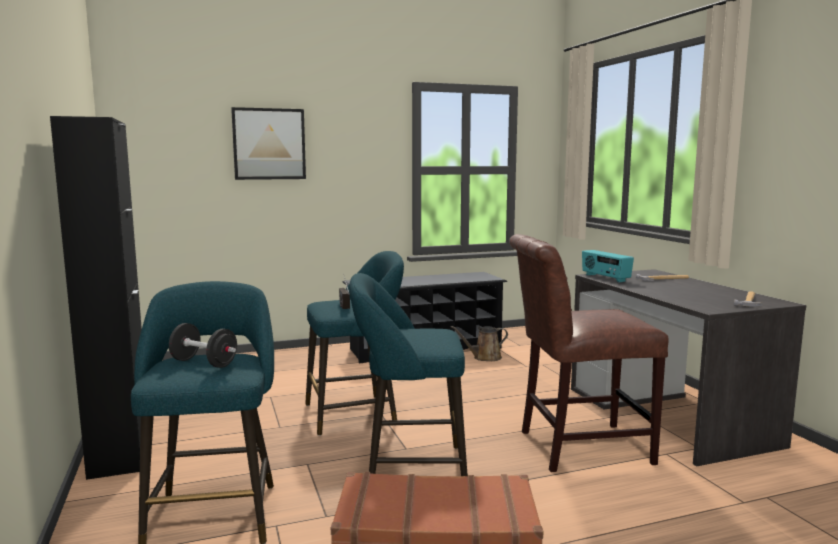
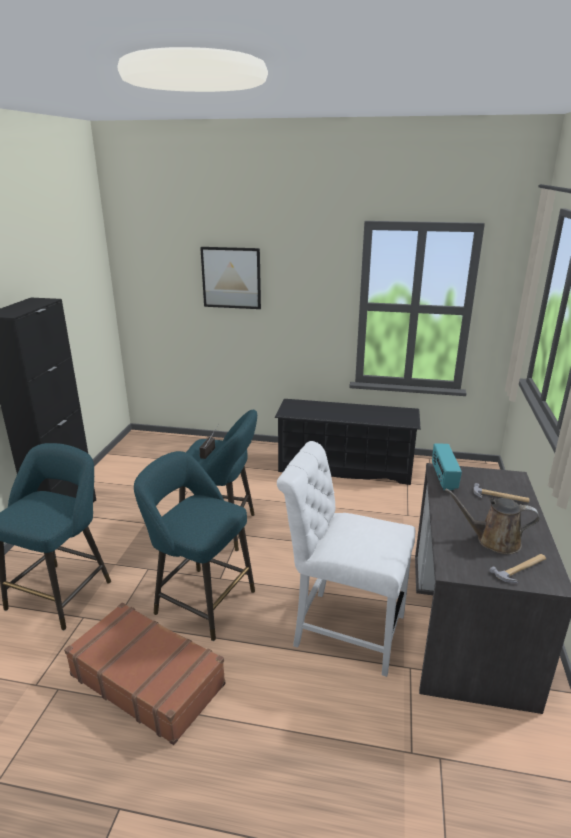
camera: 30 degrees right, 15 degrees up
(204, 363) = (41, 507): black dumbbell -> none
(484, 358) = (382, 493): brown watering can -> brown watering can (493, 540)
(577, 447) = (343, 628): brown chair -> white chair

